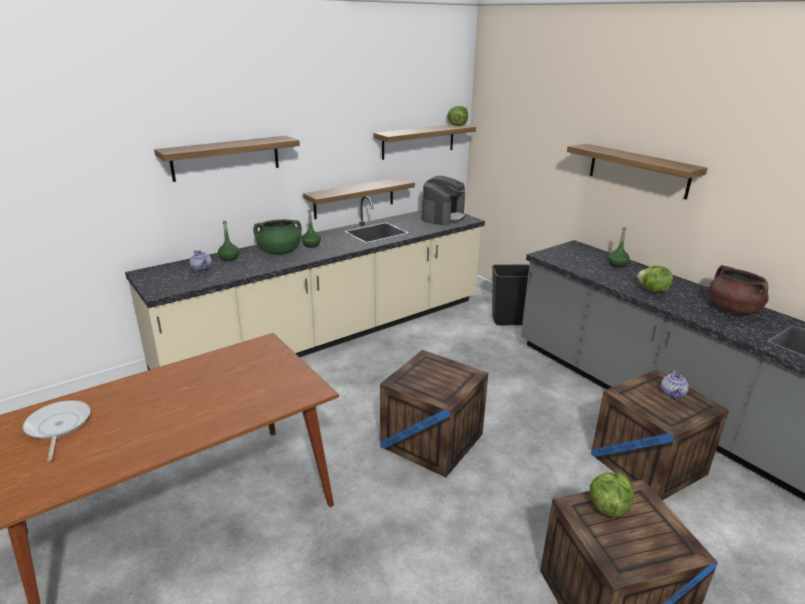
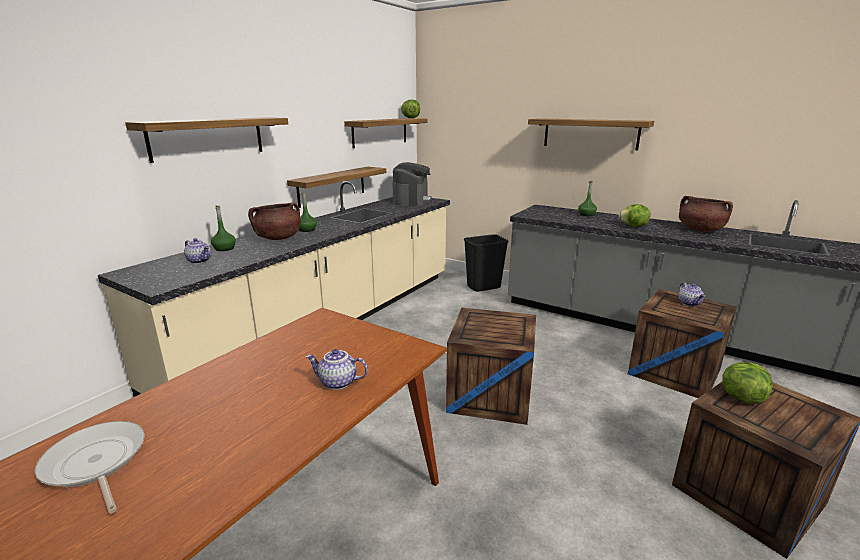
camera: 20 degrees left, 5 degrees down
(232, 406) = (337, 383): none -> teapot
(279, 252) = (278, 238): green cooking pot -> brown cooking pot

